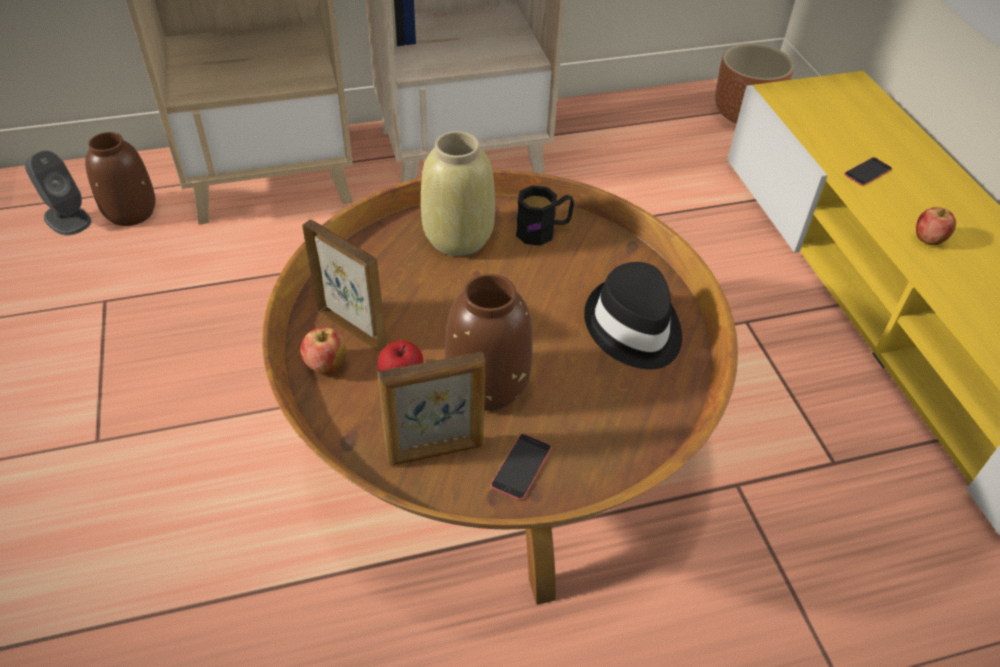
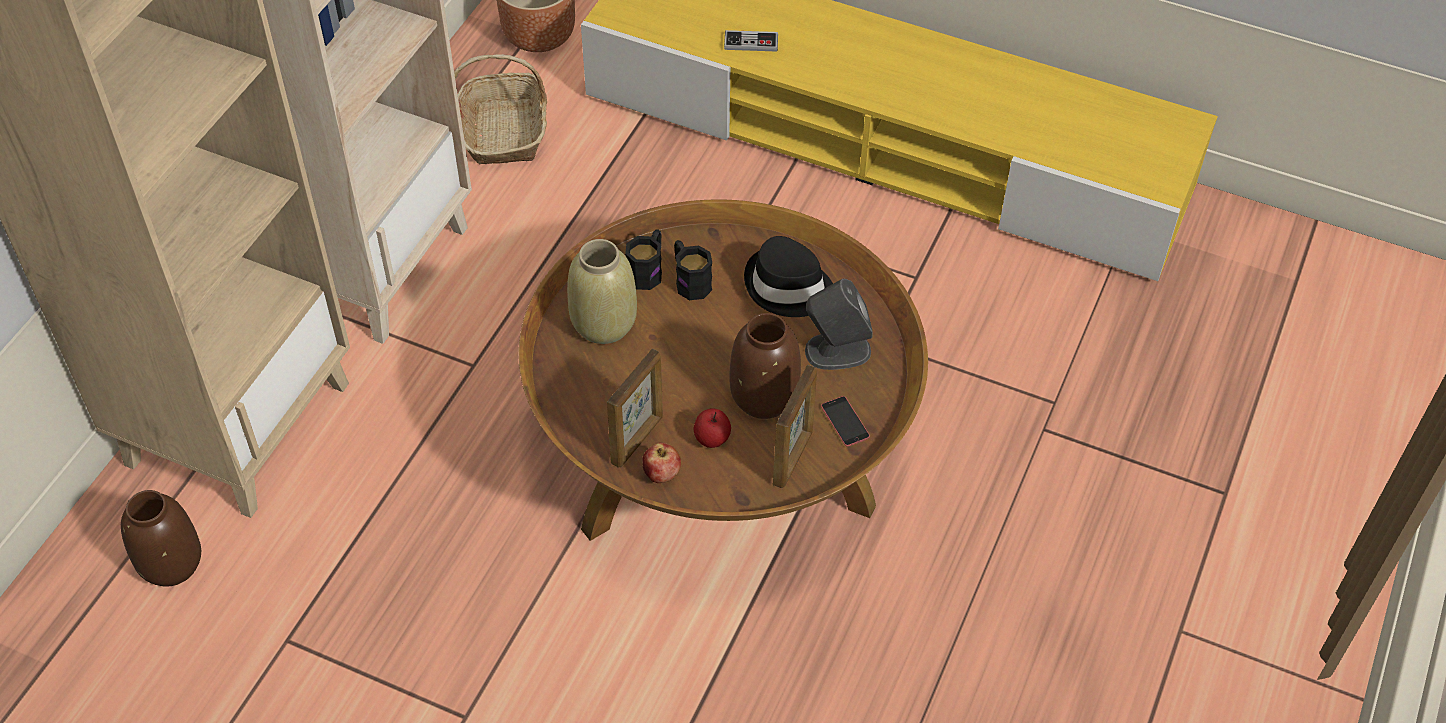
camera: 50 degrees left, 5 degrees up
(67, 219) = (122, 622): grey speaker -> grey speaker (836, 351)
(352, 327) = (638, 439): picture frame -> picture frame turned 135 degrees clockwise
(563, 261) = (690, 281): none -> black mug
(645, 146) = (504, 131): none -> basket
(867, 172) = (751, 42): phone -> game controller
(928, 240) = (844, 72): apple -> none

